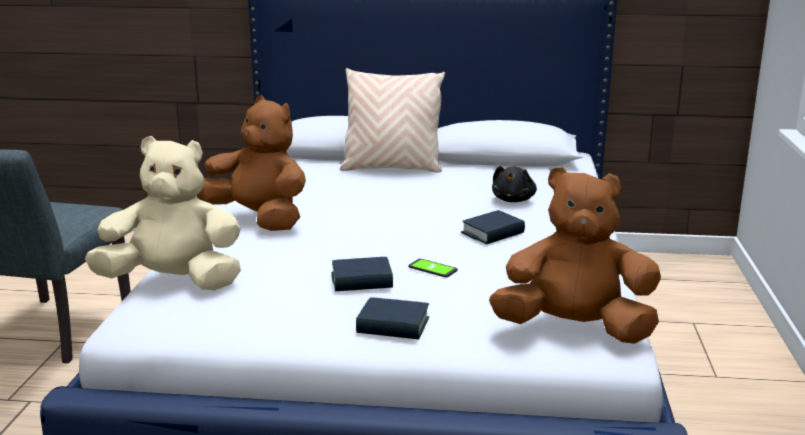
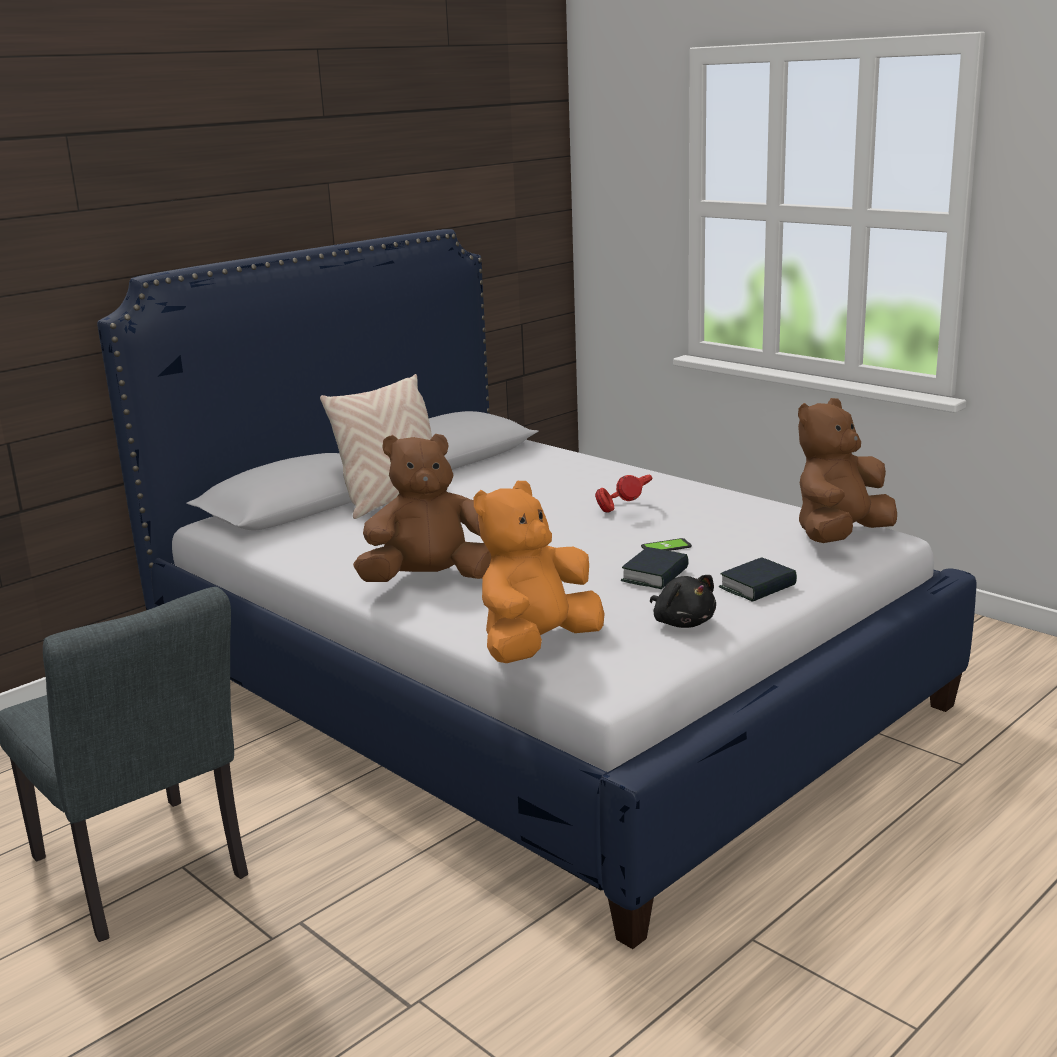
camera: 50 degrees left, 0 degrees up
(174, 282) = (537, 647): beige plush toy -> orange plush toy
(493, 233) = (626, 509): book -> red headphones
(513, 200) = (564, 483): black plush toy -> black plush toy (682, 622)

